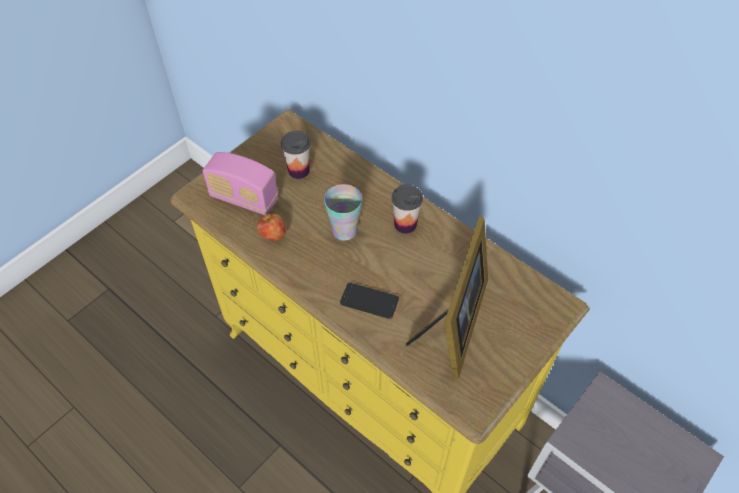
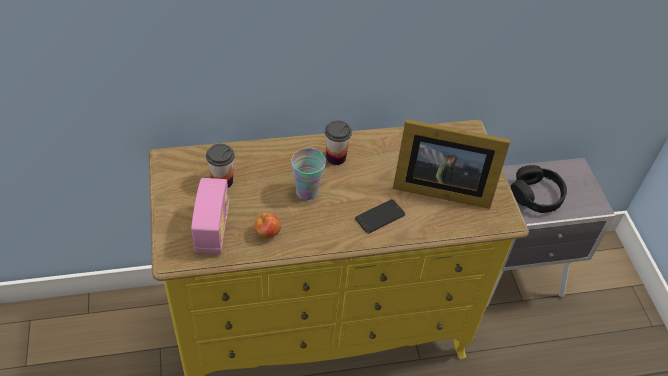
camera: 55 degrees left, 5 degrees down
(244, 199) = (213, 229): radio -> radio turned 60 degrees counterclockwise
(454, 325) = (439, 187): picture frame -> picture frame turned 135 degrees clockwise
(610, 438) = (536, 195): none -> black headphones

